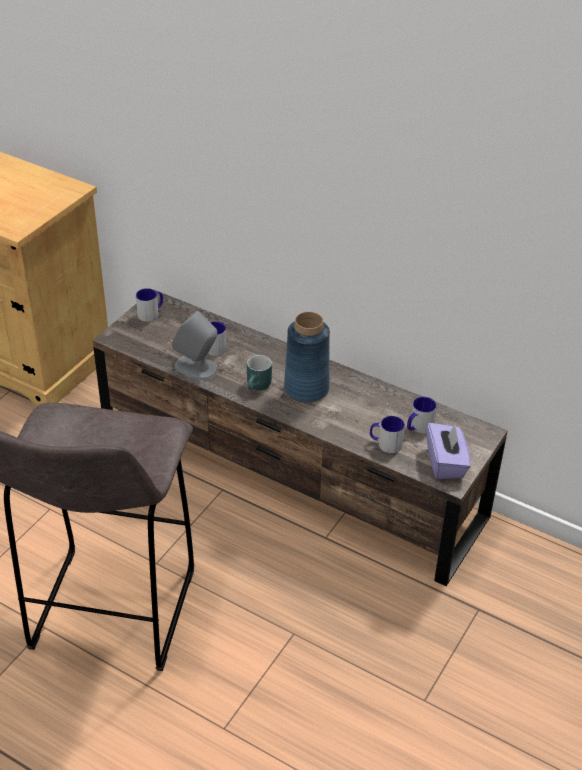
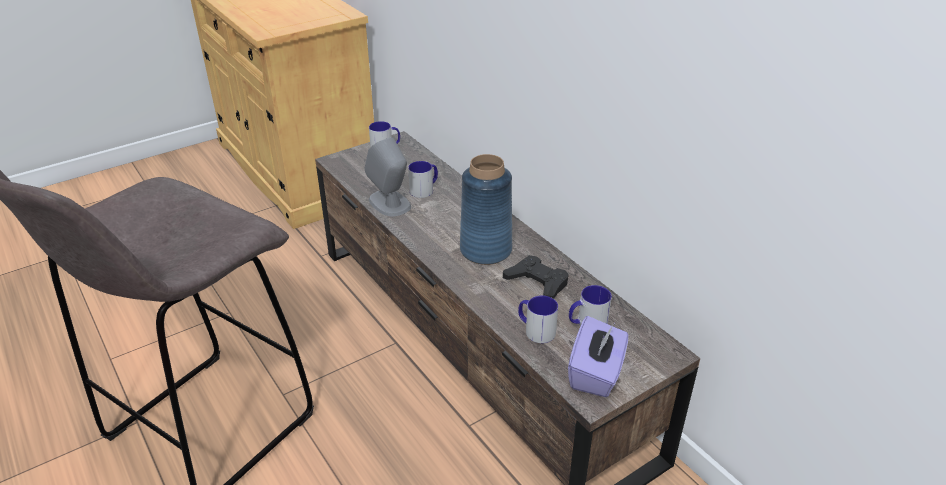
camera: 25 degrees right, 5 degrees down
(259, 386) = (438, 235): turquoise mug -> none
(363, 405) = (537, 282): none -> black game controller

